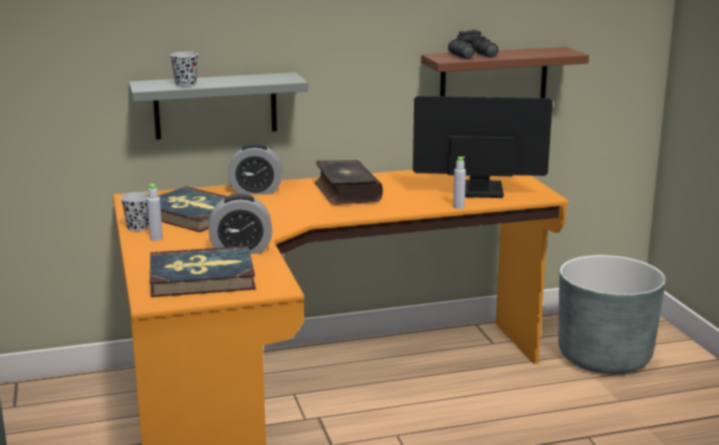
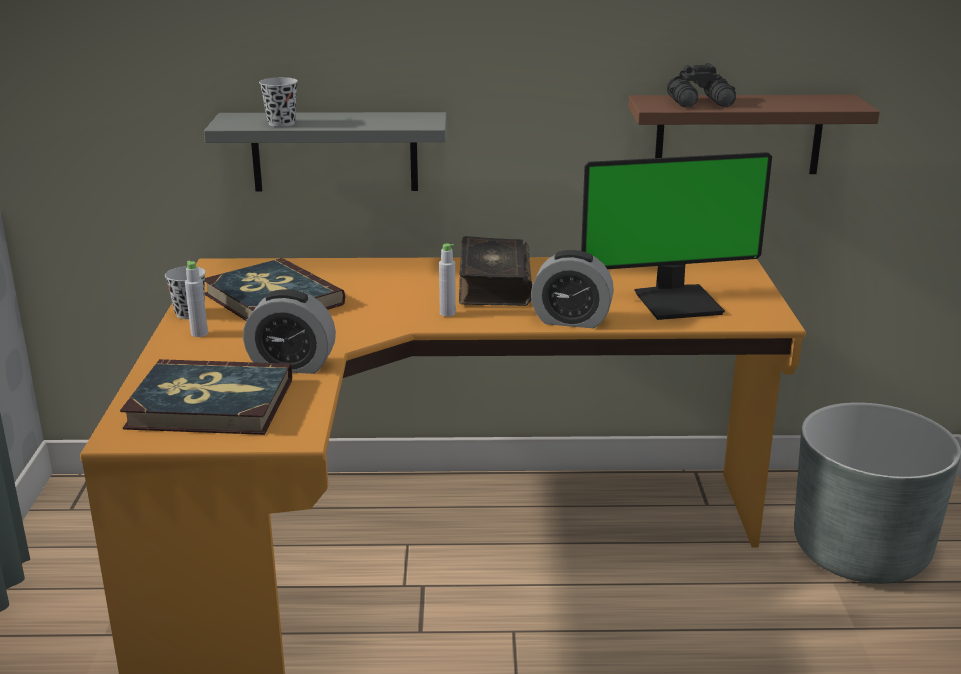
camera: 15 degrees right, 5 degrees up
(255, 191) = (376, 272): alarm clock -> alarm clock (571, 320)
(458, 207) = (634, 326): grey bottle -> grey bottle (447, 313)
(477, 191) = (677, 302): monitor -> monitor turned 150 degrees clockwise

